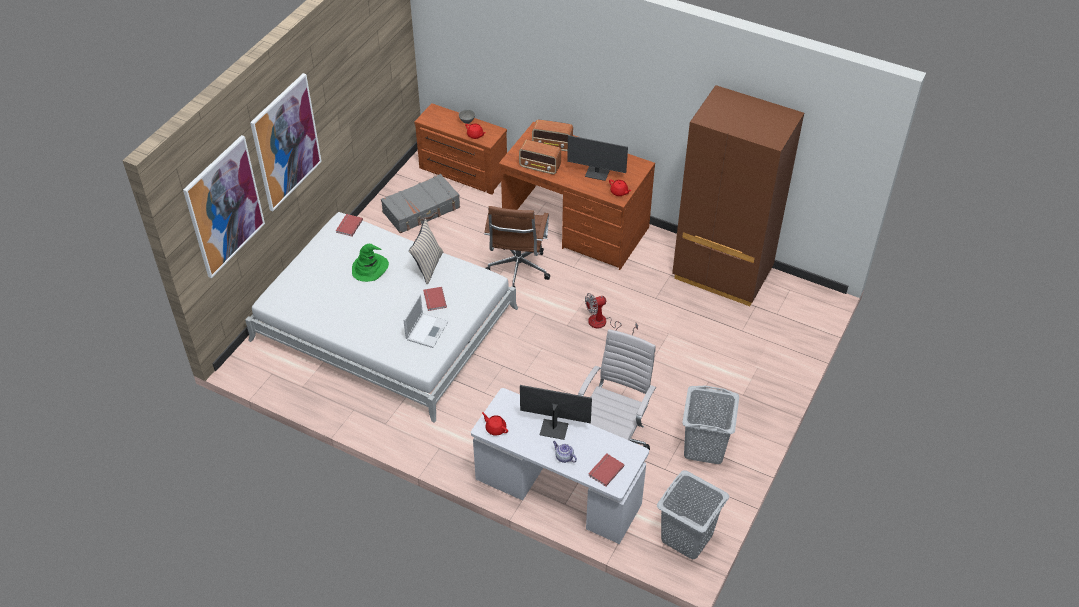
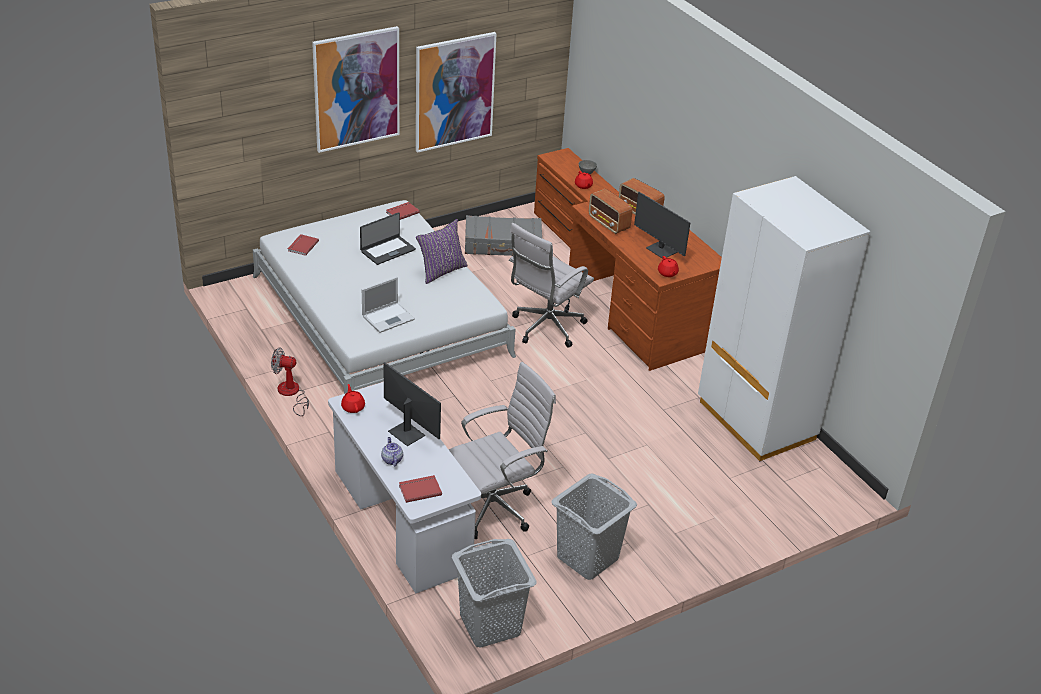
camera: 30 degrees right, 10 degrees down
(224, 206) = (257, 114): picture -> picture (454, 92)
(370, 268) = (387, 250): green hat -> laptop
(427, 266) = (441, 271): beige pillow -> purple pillow
(434, 300) = (419, 298): red book -> red book (302, 246)
(517, 271) = (545, 328): brown office chair -> white office chair
(603, 324) = (587, 407): fan -> fan (291, 394)
(722, 274) = (756, 421): brown wardrobe -> white wardrobe

